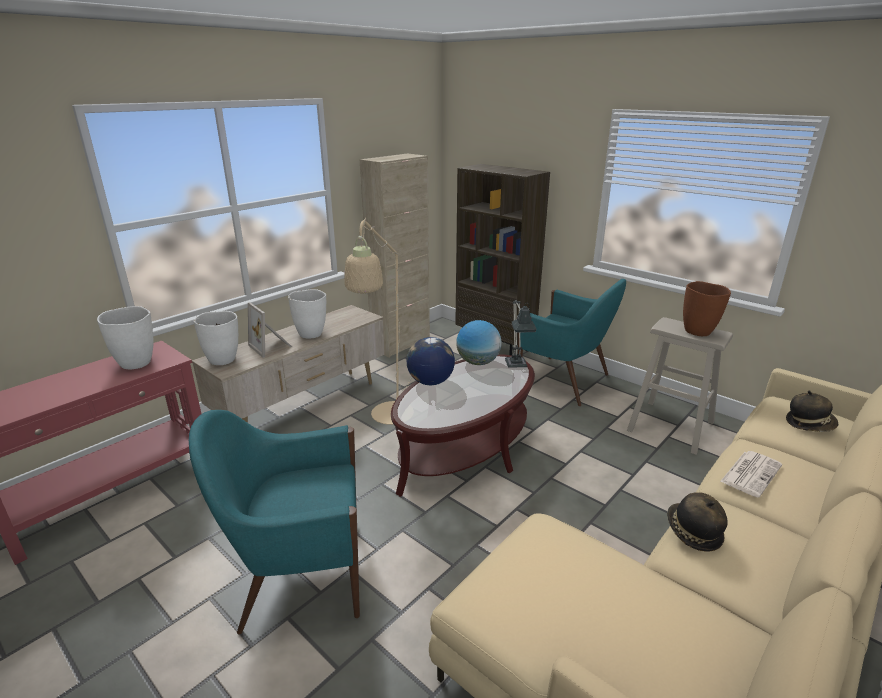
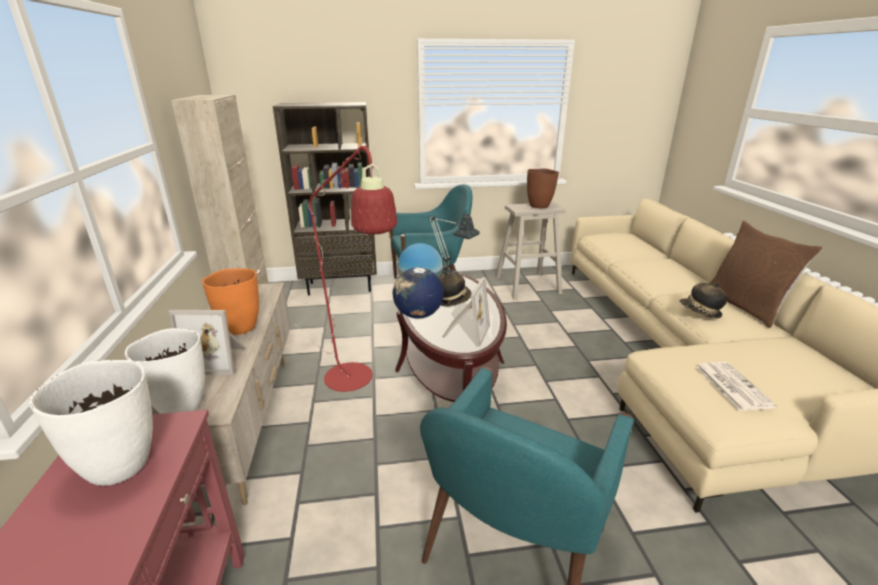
camera: 50 degrees left, 0 degrees up
(311, 334) = (240, 327): white vase -> orange vase
(389, 419) = (355, 382): beige floor lamp -> red floor lamp
(433, 410) = (465, 332): none -> picture frame
(750, 473) = (656, 273): newspaper -> newspaper (731, 386)
(789, 571) = (744, 306): none -> brown pillow
(809, 424) = (625, 241): hat -> hat (452, 299)

